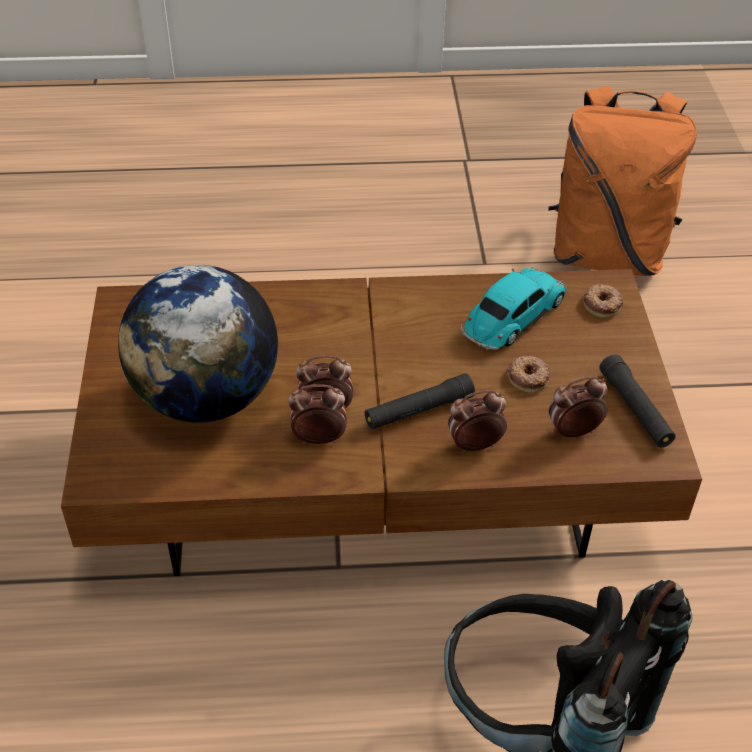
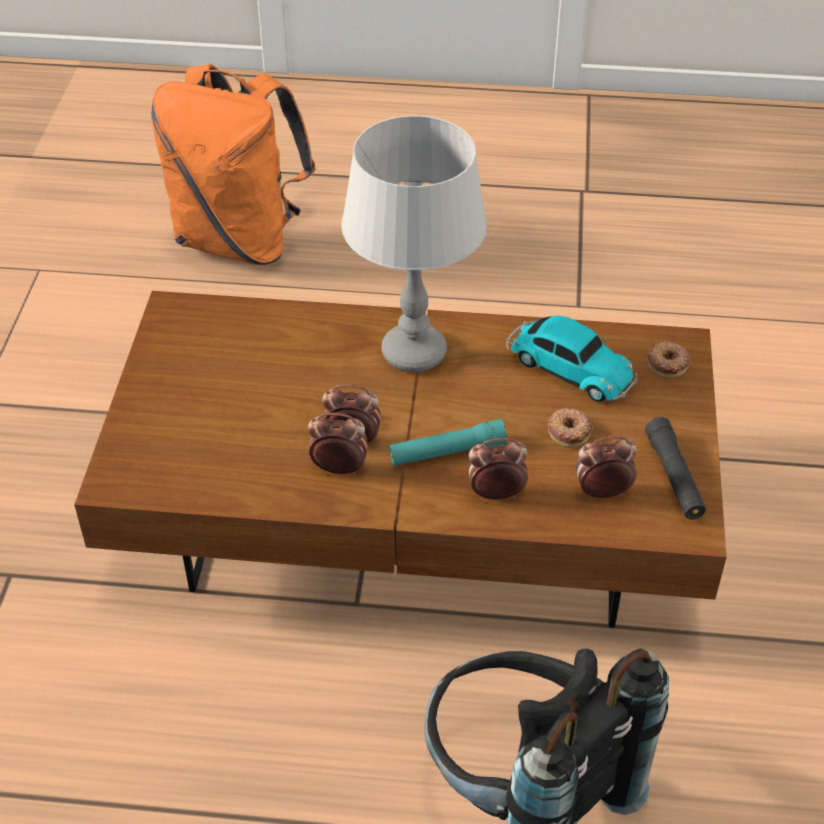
camera: 10 degrees right, 0 degrees up
(207, 397) = (237, 414): globe -> none
(364, 320) = (413, 353): none -> grey table lamp
(418, 410) = (447, 452): black flashlight -> turquoise flashlight
(512, 318) = (568, 367): toy car -> toy car turned 75 degrees clockwise
(607, 254) = (716, 309): orange backpack -> orange backpack (240, 240)

